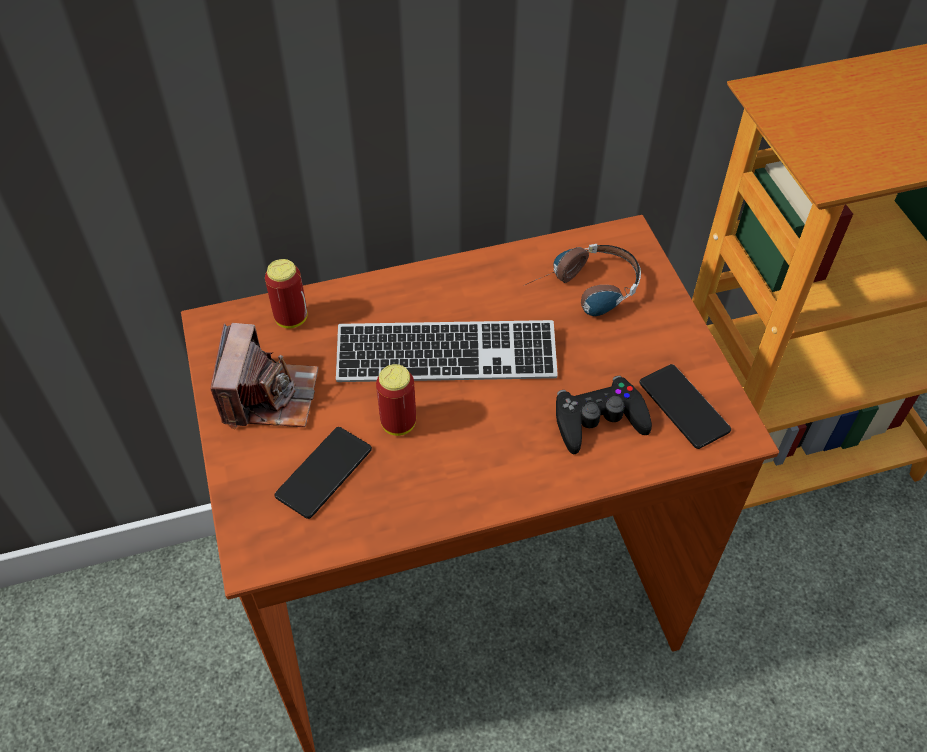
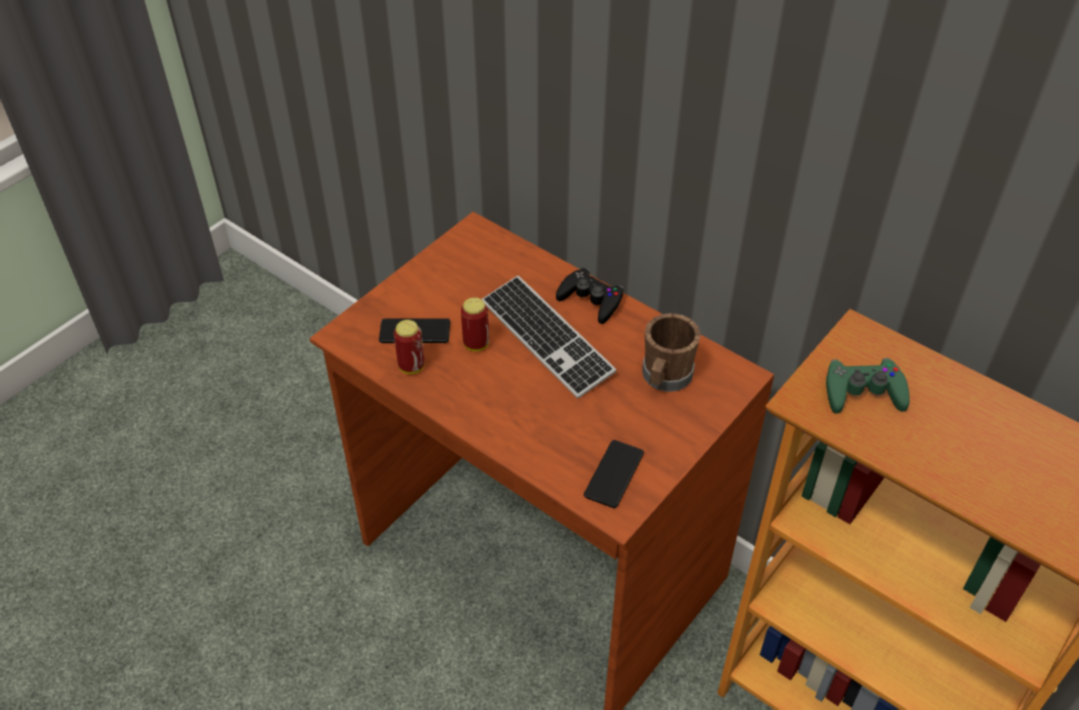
camera: 55 degrees right, 5 degrees down
(269, 396) = (446, 280): camera -> none
(291, 318) = (509, 257): can -> can (411, 367)
(584, 292) = (665, 377): headphones -> brown mug
(599, 420) = (562, 436): black game controller -> black game controller (591, 300)
(845, 132) = (863, 392): none -> green game controller

